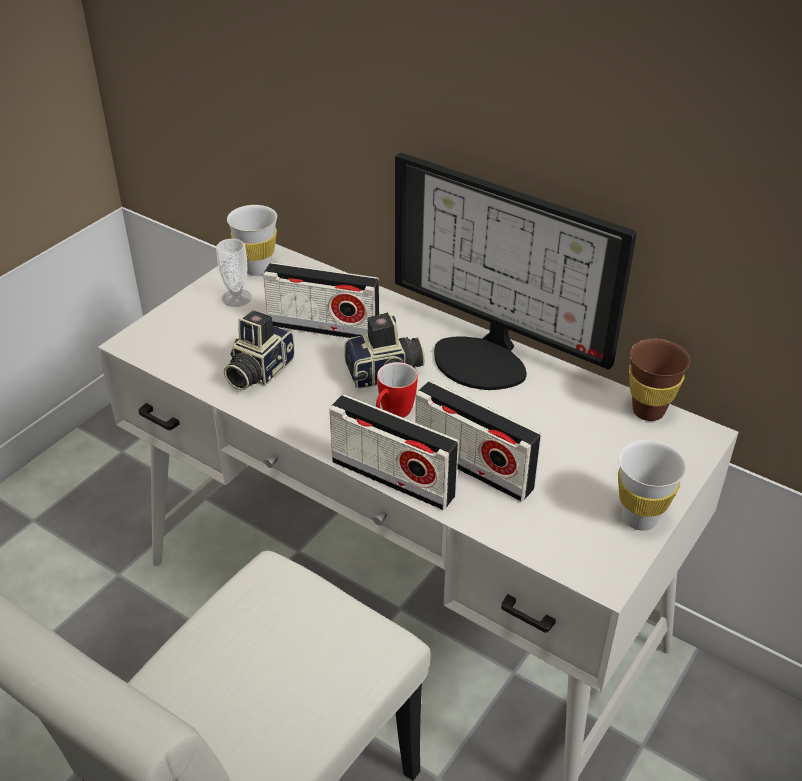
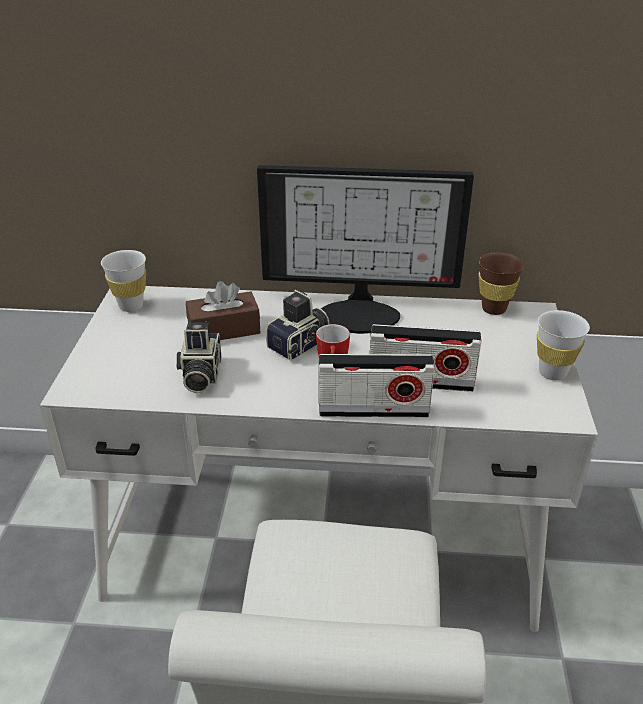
camera: 30 degrees left, 5 degrees down
(236, 298) = (133, 331): cup -> none
(323, 328) = (224, 329): radio -> brown tissue box

